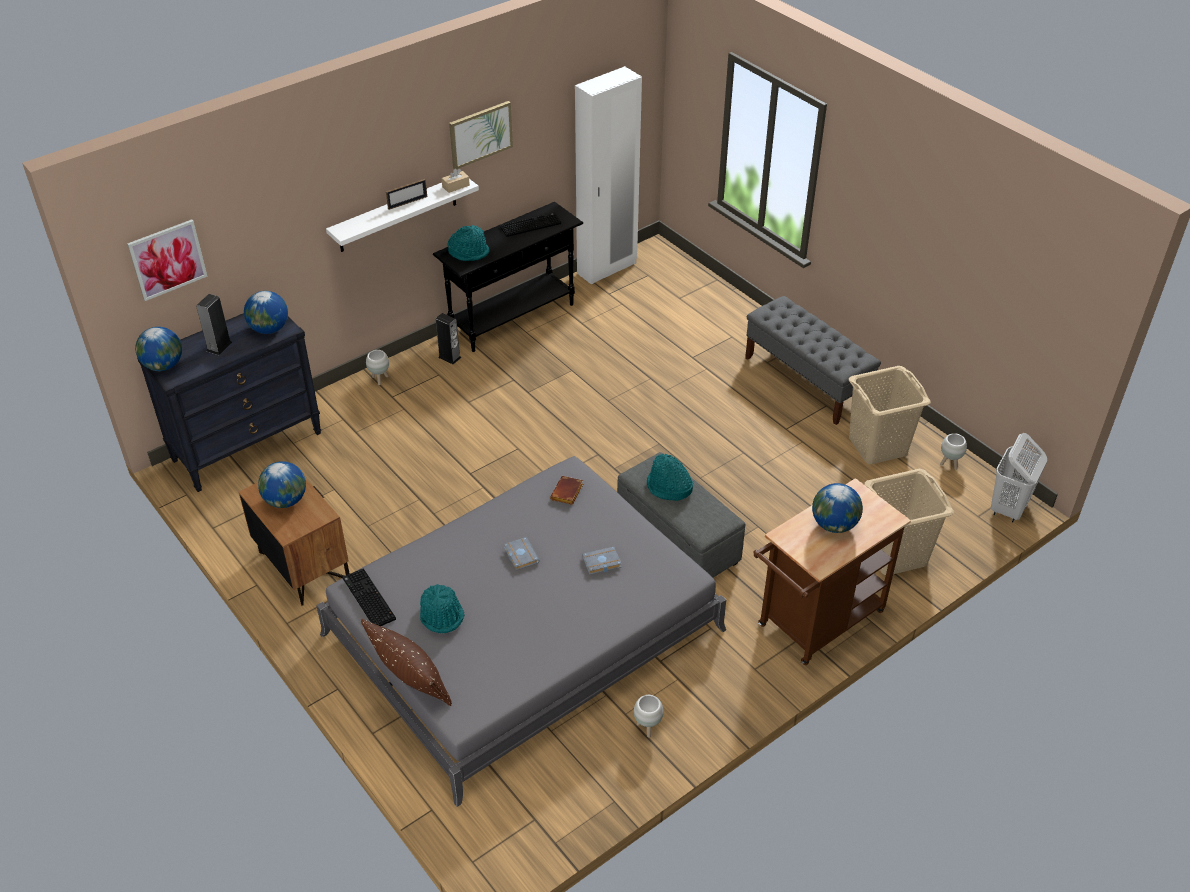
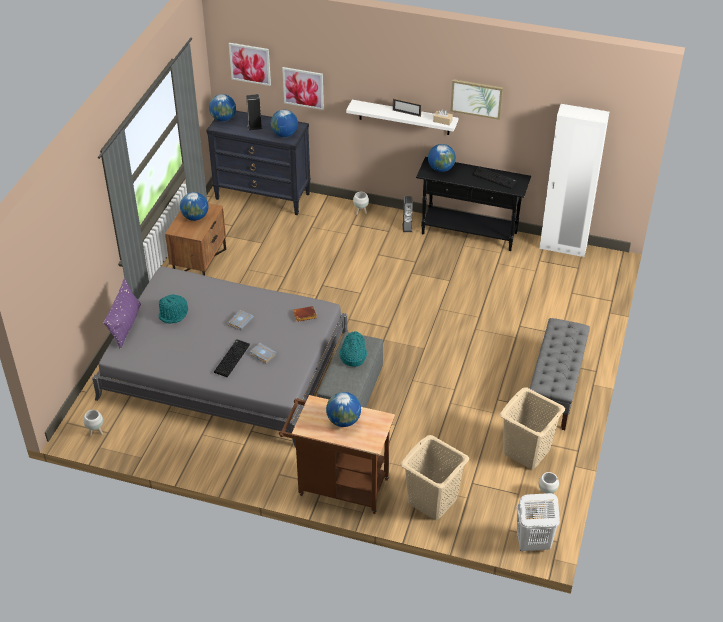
camera: 55 degrees right, 0 degrees up
(255, 251) = (303, 88): none -> picture
(367, 599) = (162, 283): keyboard -> keyboard (231, 358)
(410, 678) = (125, 325): brown pillow -> purple pillow
(469, 252) = (441, 169): turquoise hat -> globe
(647, 728) = (199, 448): white planter -> white planter (95, 432)

